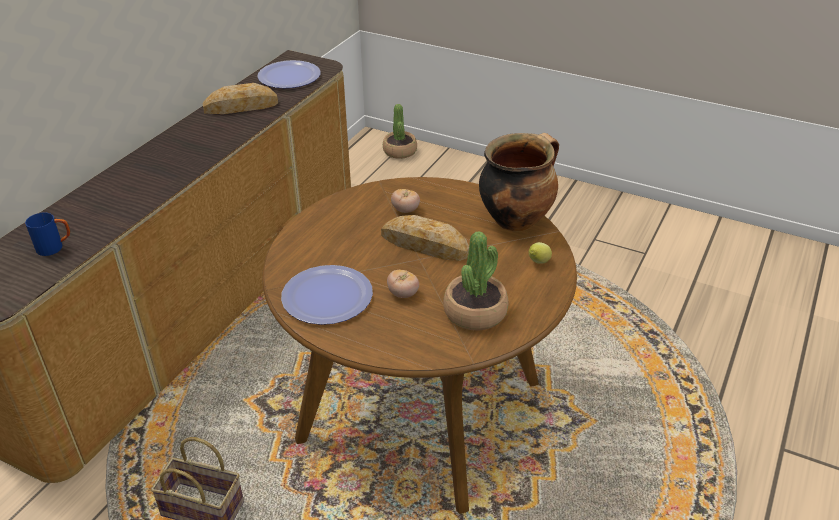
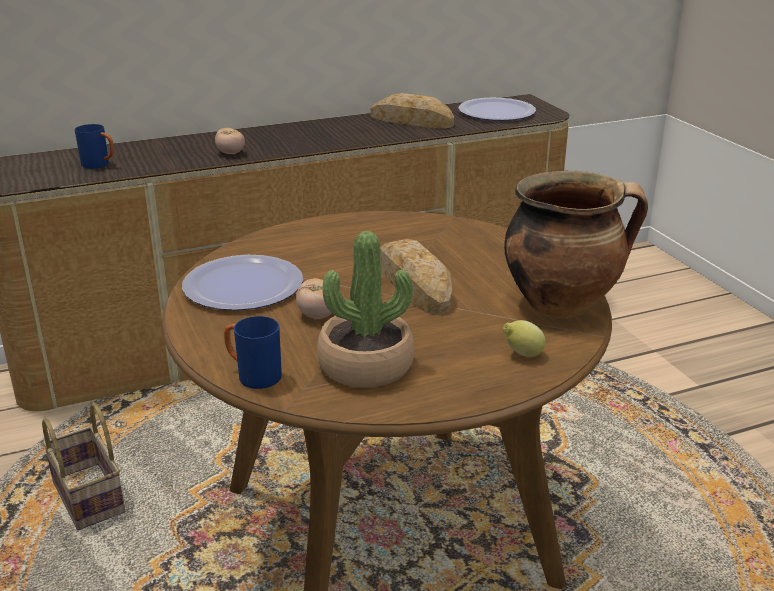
camera: 40 degrees right, 10 degrees down
(400, 151) = (662, 276): potted plant -> none
(405, 210) = (443, 249): tomato -> tomato (231, 153)
(426, 352) = (252, 375): none -> blue mug

